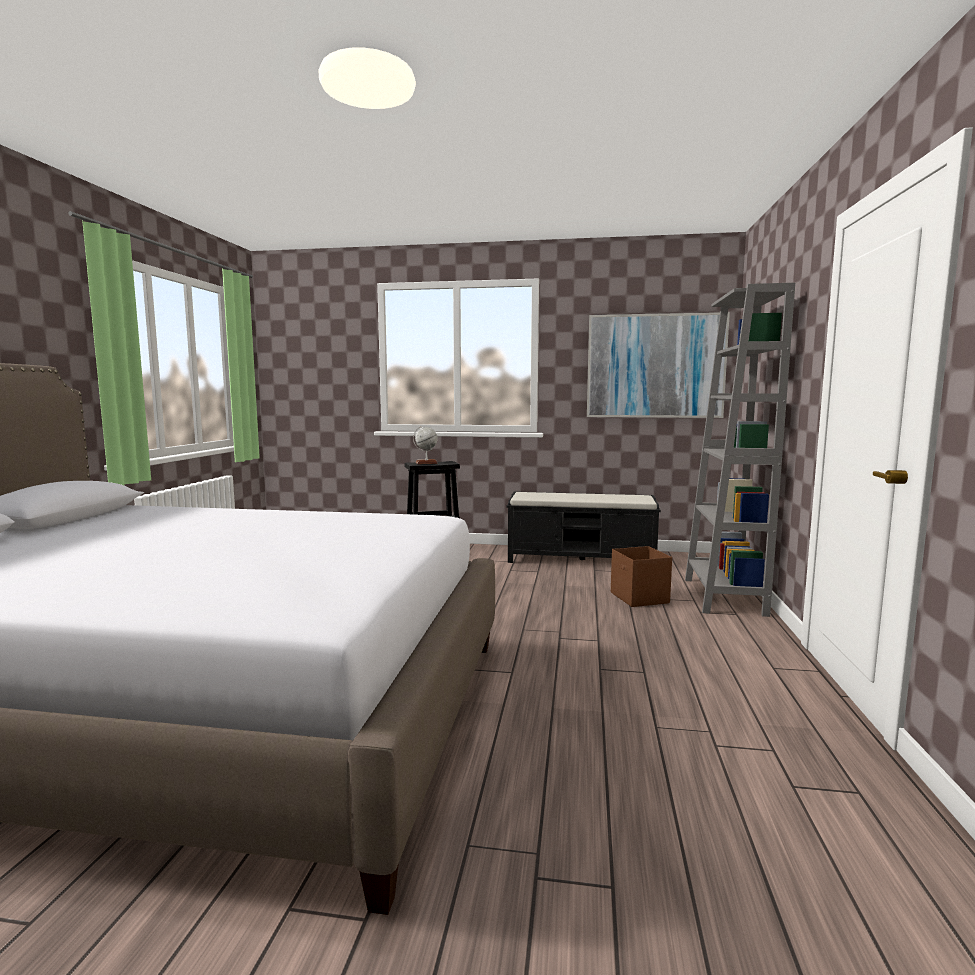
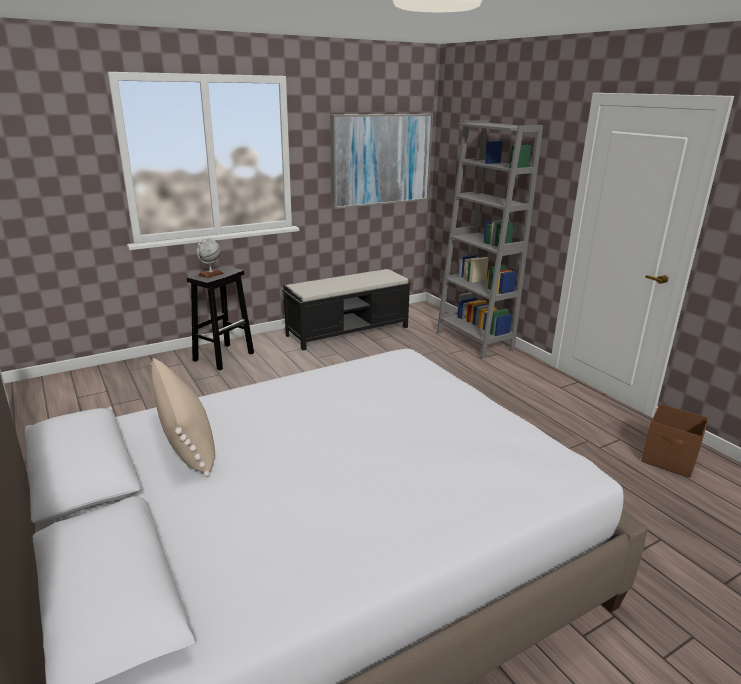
camera: 40 degrees left, 15 degrees up
(144, 519) = (186, 439): none -> beige pillow
(639, 598) = (434, 358): brown storage box -> brown storage box (669, 460)

